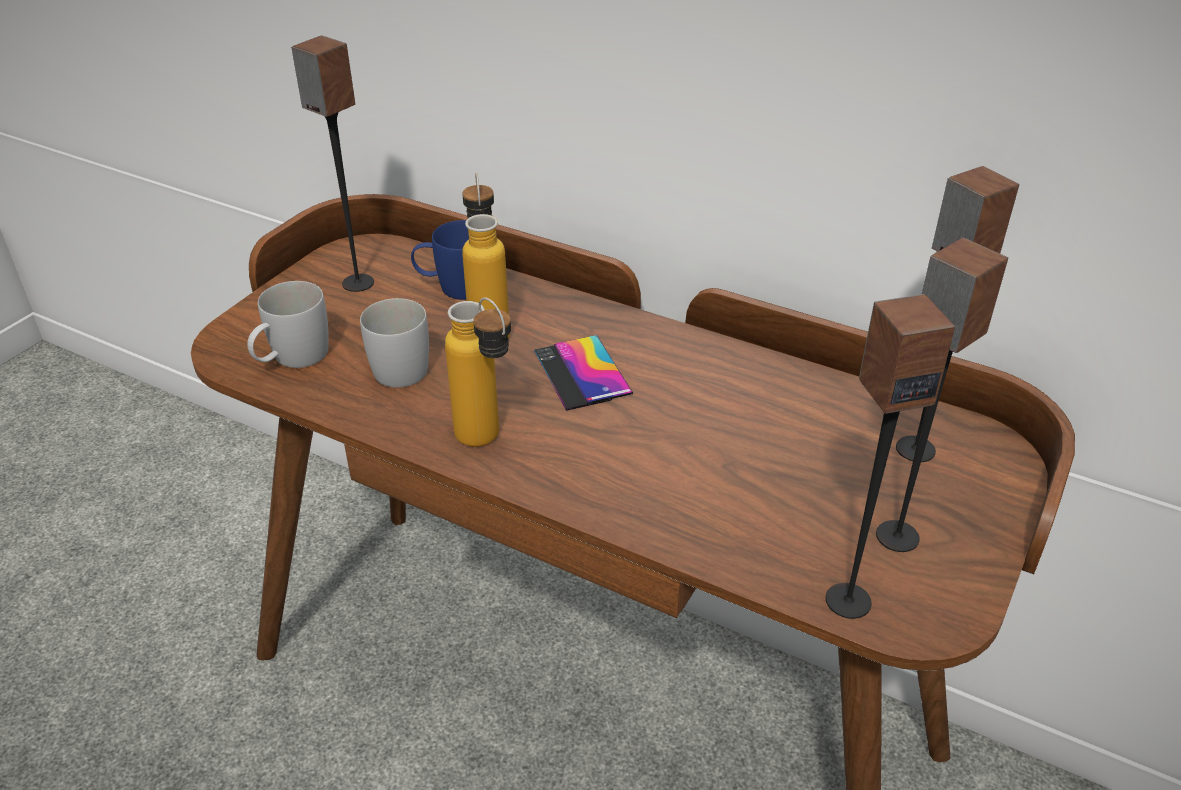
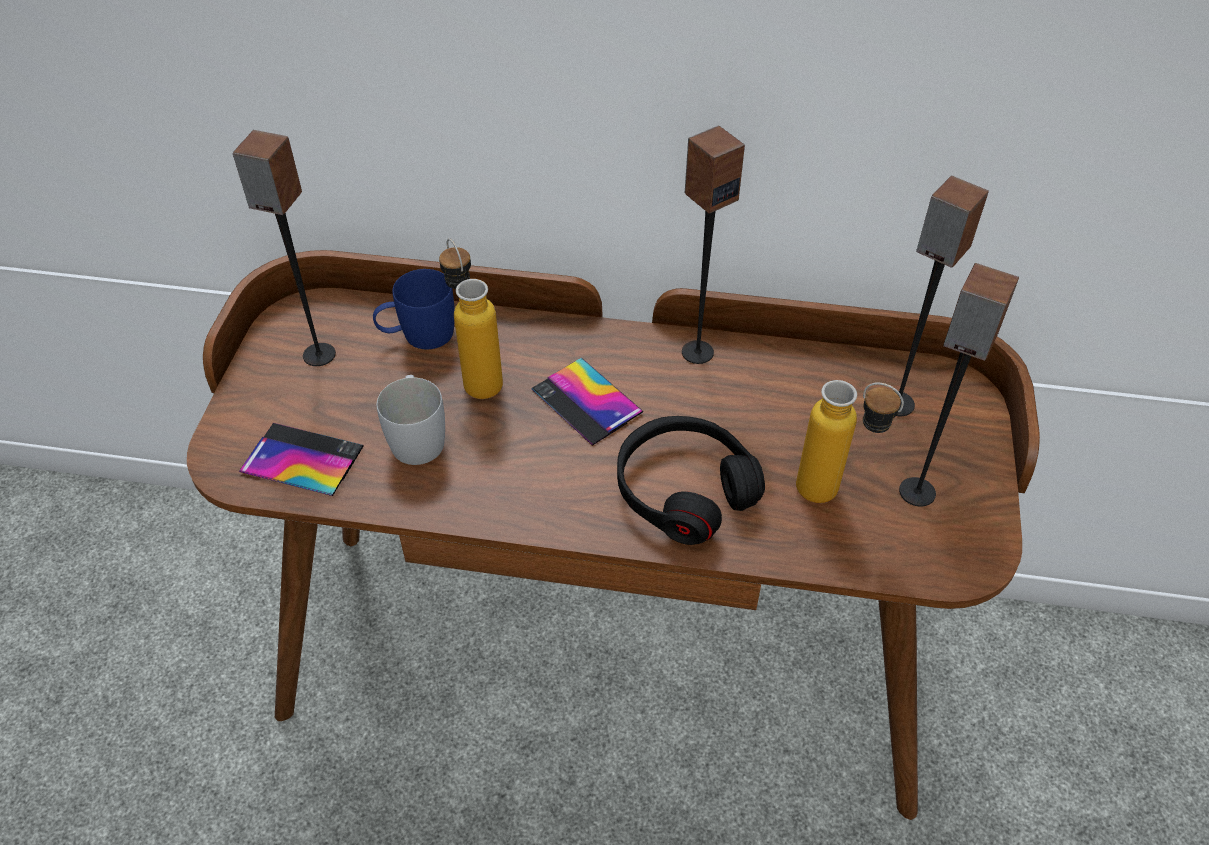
camera: 20 degrees left, 10 degrees up
(292, 359) = (302, 459): white mug -> phone
(488, 444) = (540, 500): bottle -> bottle (833, 495)
(638, 470) = (684, 489): none -> black headphones
(847, 600) = (904, 562): speaker -> speaker (697, 352)

